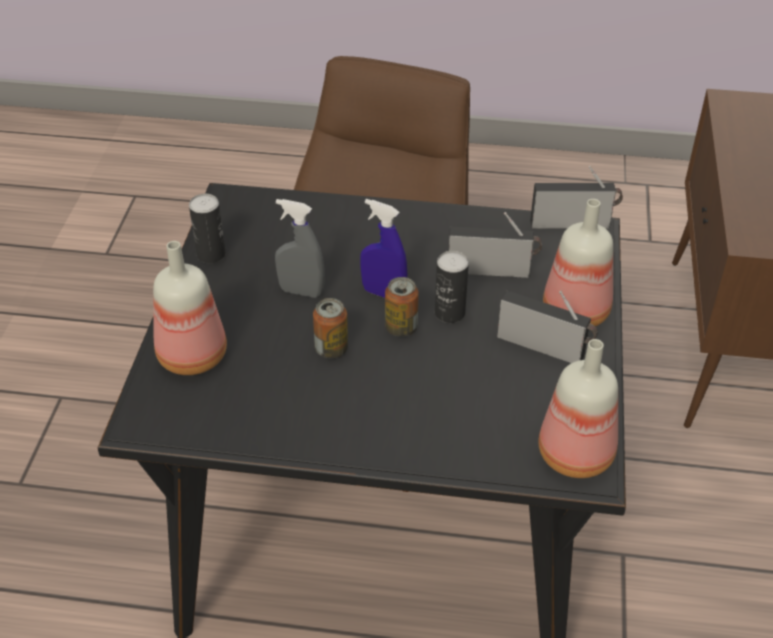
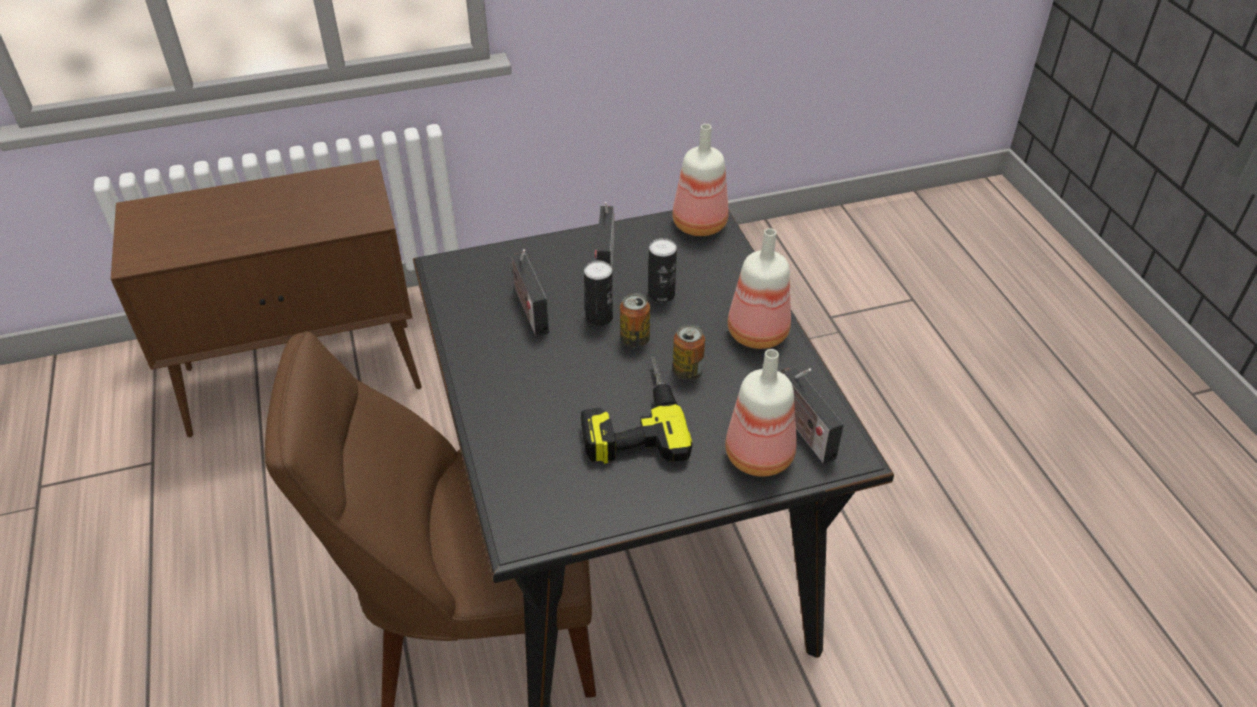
camera: 115 degrees left, 0 degrees up
(211, 254) = (619, 507): can -> can (661, 294)
(301, 291) = (630, 417): grey spray bottle -> power drill
(383, 293) = (599, 363): blue spray bottle -> none
(573, 223) = (437, 278): radio -> radio (803, 429)
(574, 310) = (554, 254): bottle -> bottle (756, 334)

